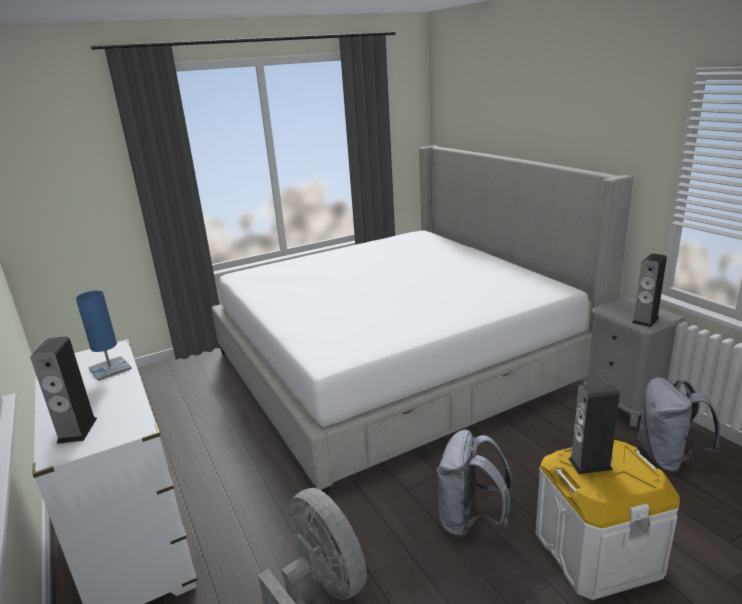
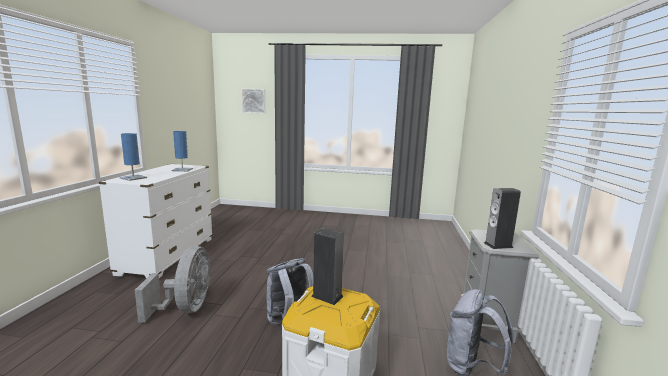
camera: 35 degrees right, 10 degrees down
(76, 170) = (254, 101): none -> picture
(77, 430) = (133, 178): speaker -> blue table lamp
(397, 365) = (368, 245): bed -> none

